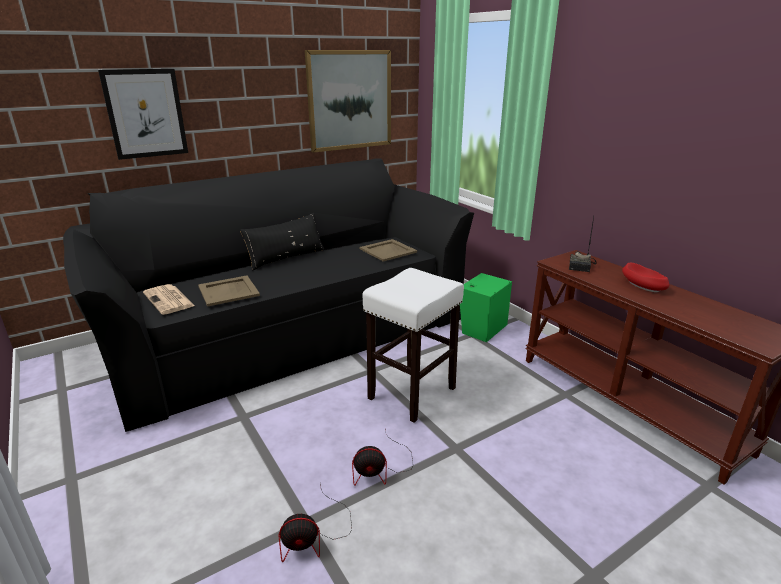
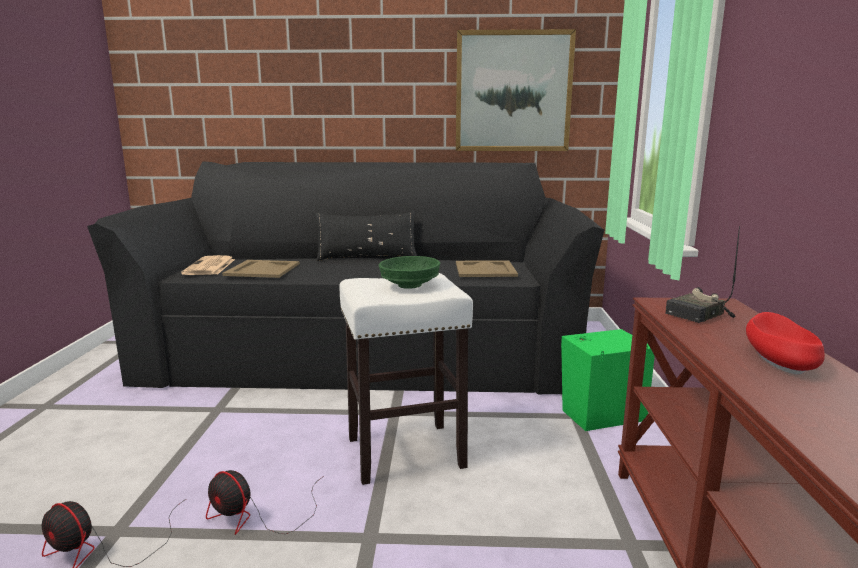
camera: 35 degrees right, 10 degrees down
(145, 113) = (278, 94): picture -> none
(416, 283) = (409, 285): none -> green bowl

